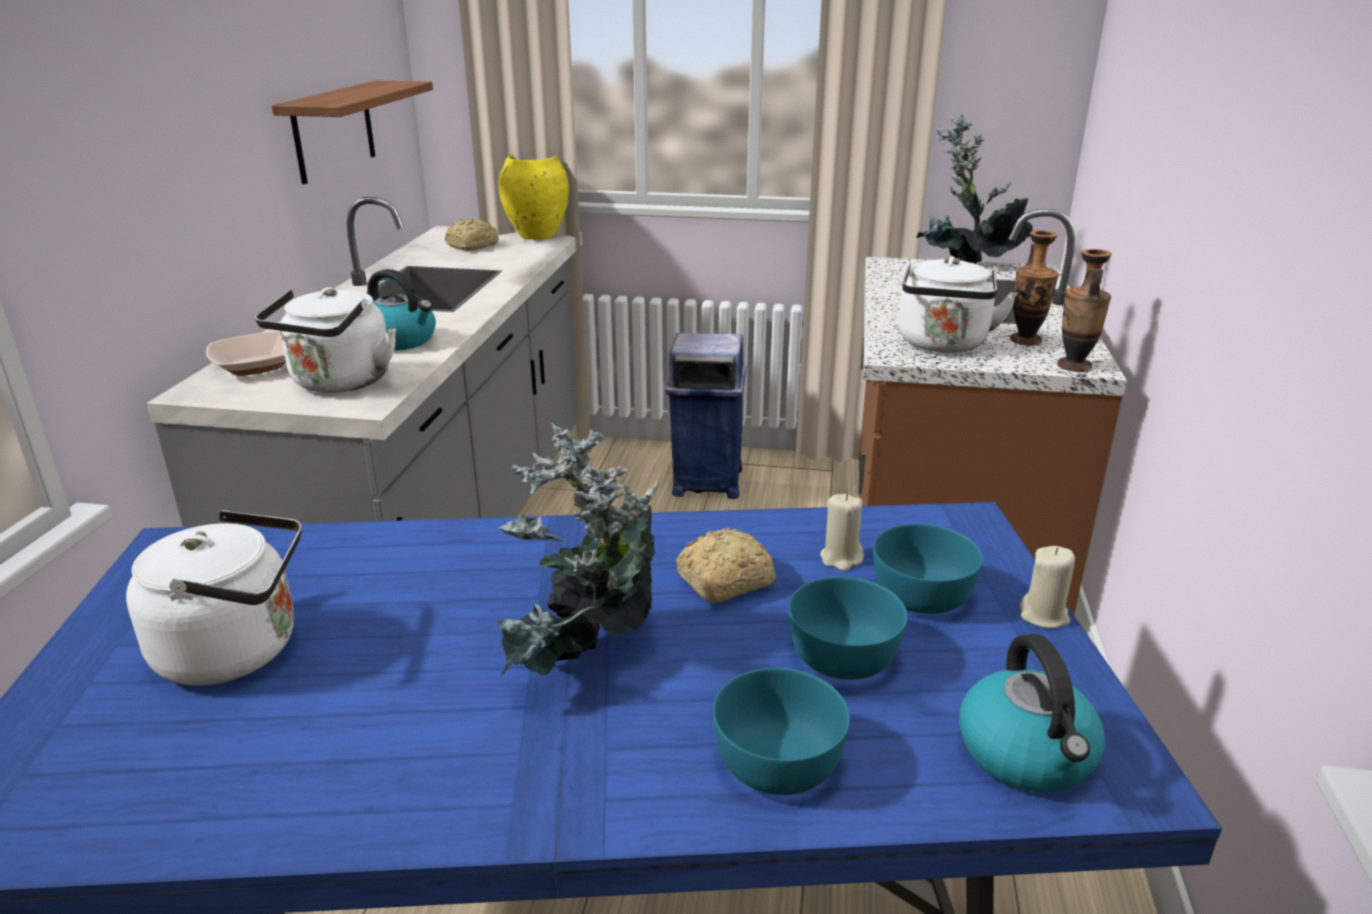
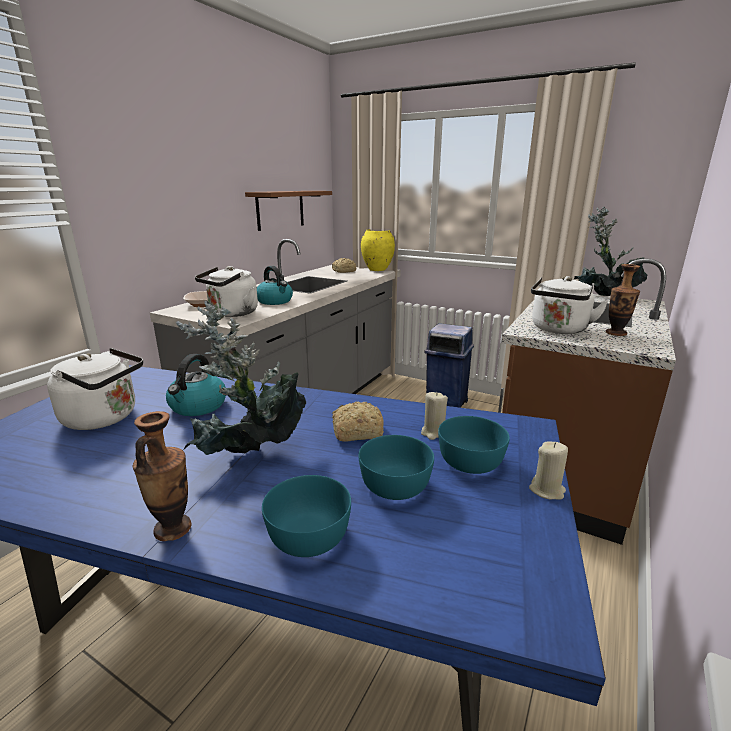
camera: 20 degrees right, 5 degrees down
(1027, 754) = (476, 576): kettle -> kettle (198, 406)
(1074, 366) = (641, 348): vase -> vase (173, 529)

